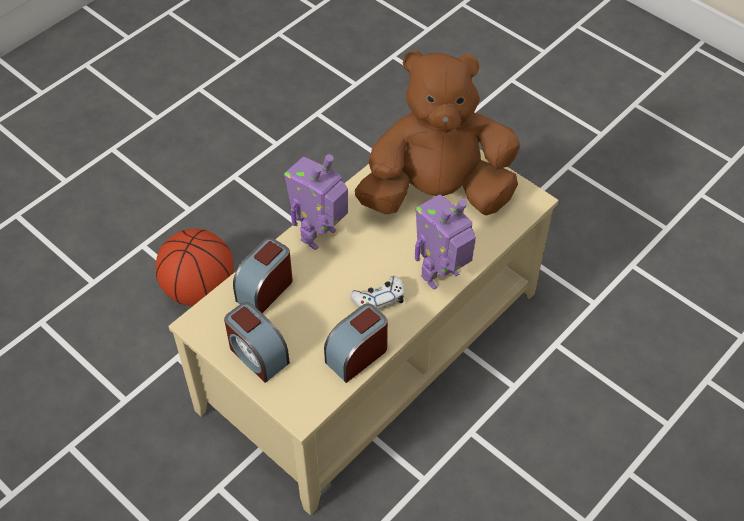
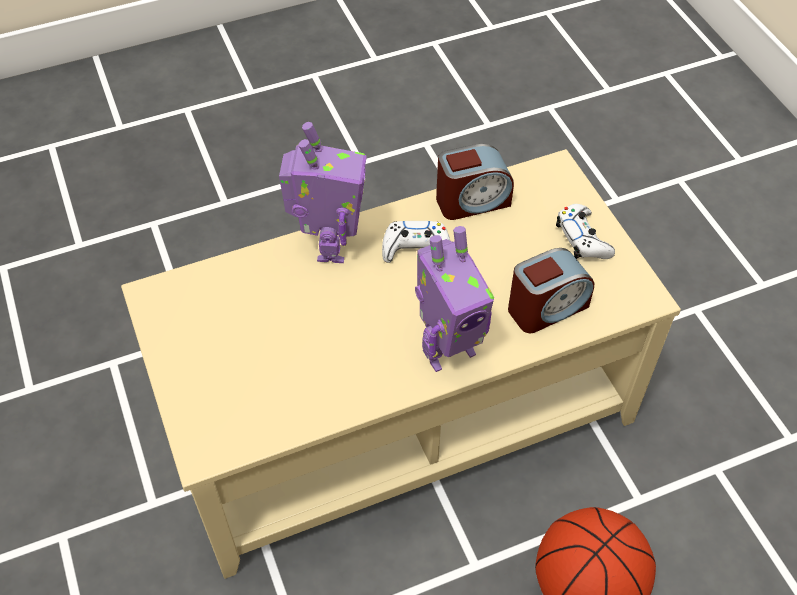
camera: 155 degrees left, 0 degrees up
(257, 355) = (582, 239): alarm clock -> white game controller
(437, 193) = (261, 351): brown plush toy -> none
(441, 276) = (329, 246): toy robot -> toy robot turned 75 degrees counterclockwise

